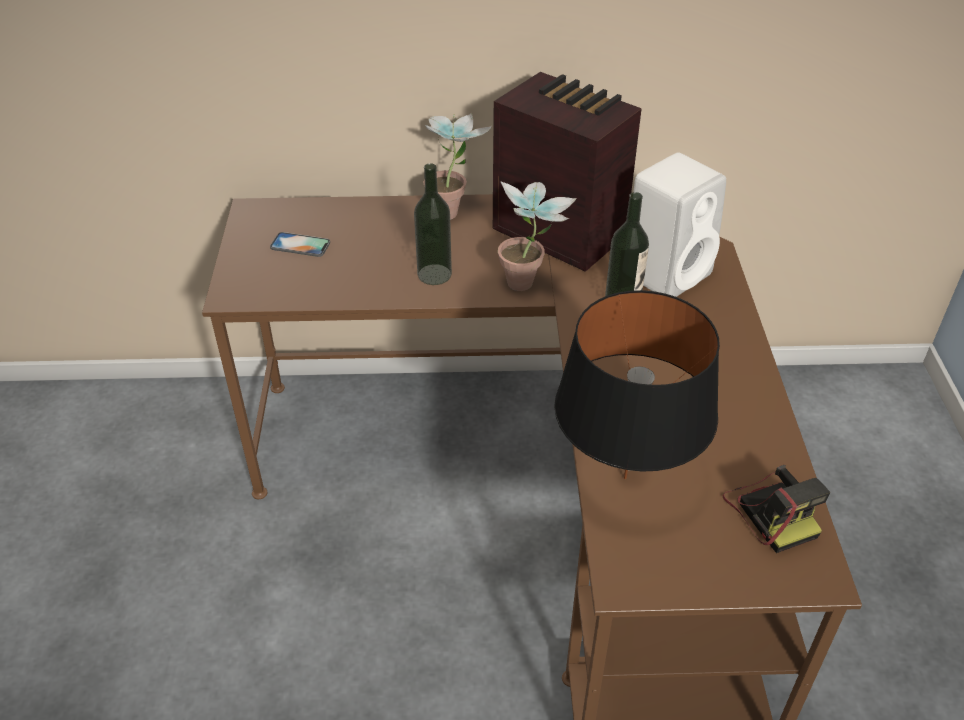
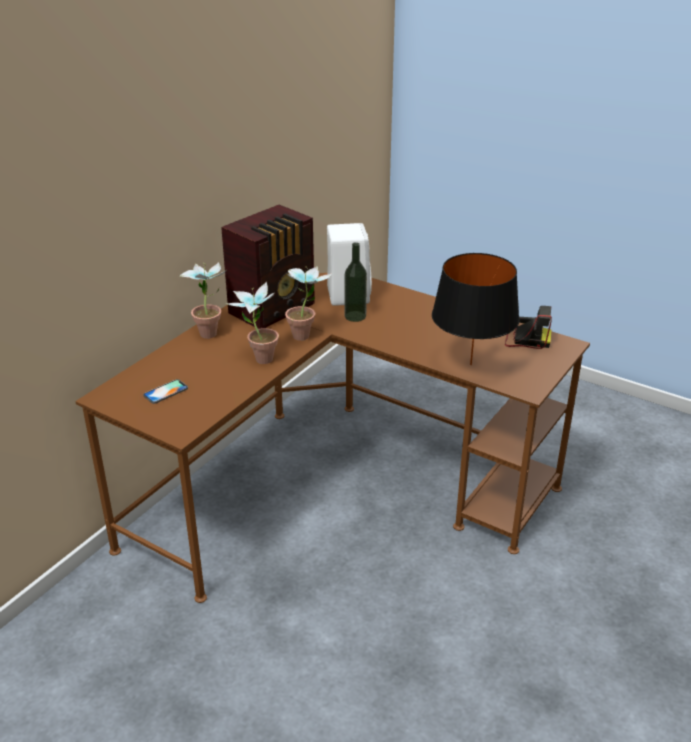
camera: 55 degrees left, 10 degrees down
(434, 274) = (258, 358): bottle -> potted plant
(558, 232) = (274, 309): radio -> radio turned 150 degrees clockwise

